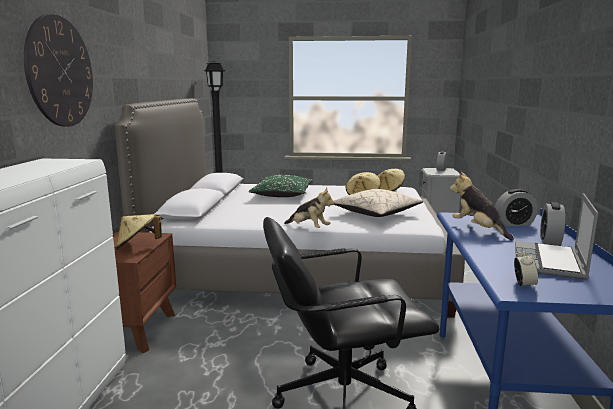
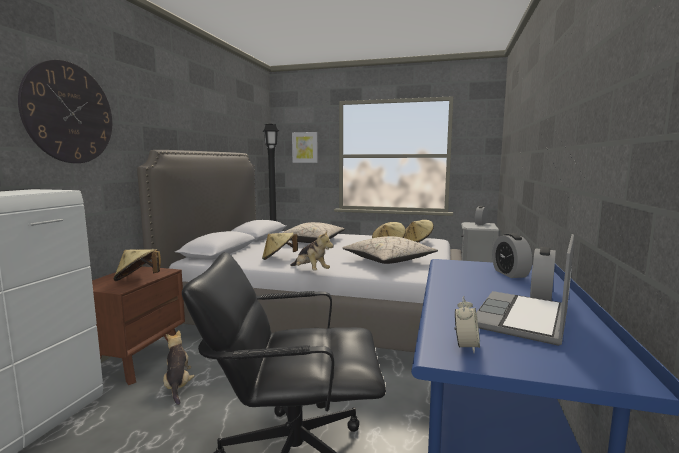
camera: 10 degrees right, 5 degrees down
(249, 88) = (305, 147): none -> picture
(264, 215) = (278, 258): none -> beige hat
(282, 195) = (312, 241): green pillow -> beige pillow
(478, 230) = (461, 278): plush toy -> plush toy (178, 385)
(514, 223) = (510, 273): alarm clock -> alarm clock turned 75 degrees clockwise

